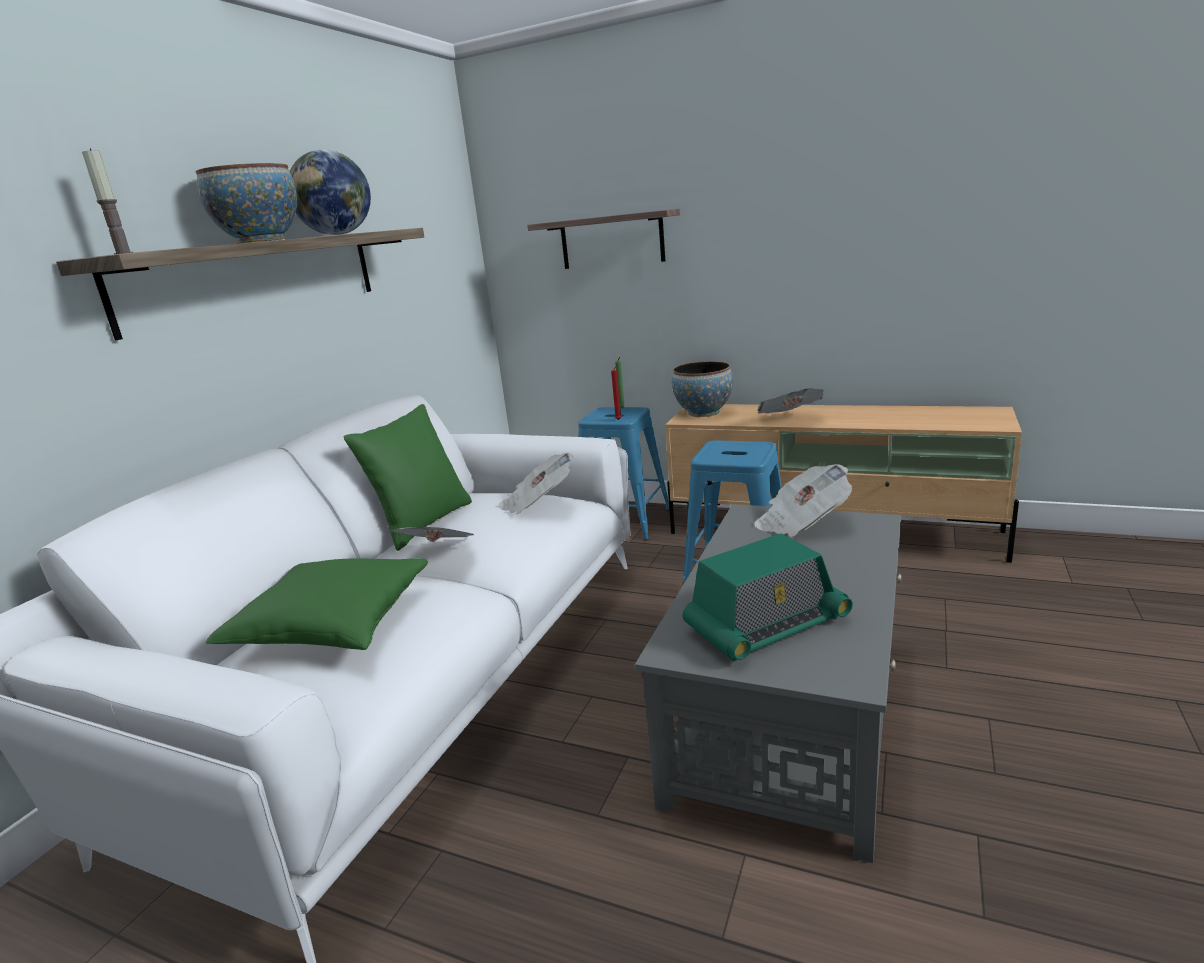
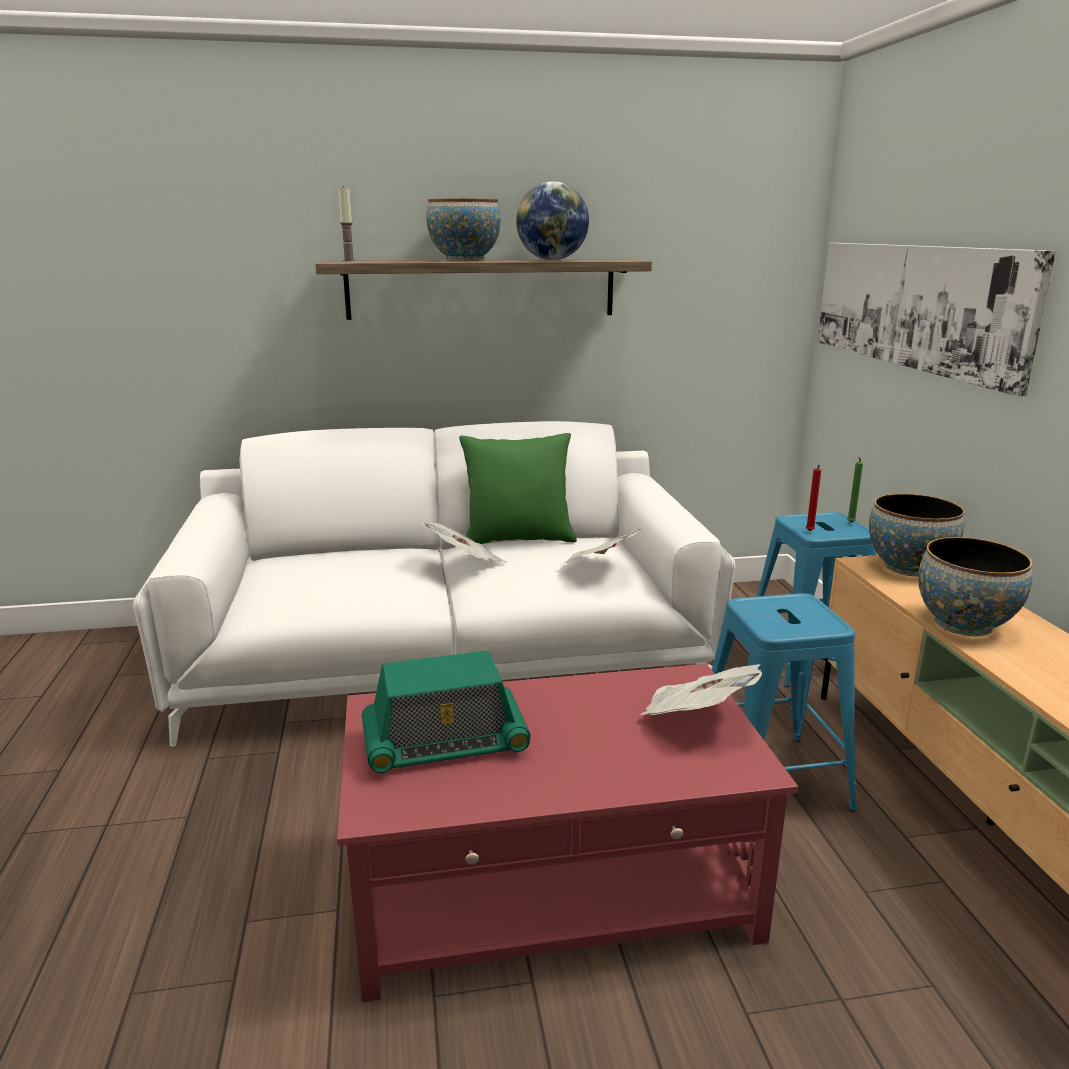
camera: 55 degrees right, 0 degrees up
(333, 625) = (339, 567): green pillow -> none
(611, 240) = (915, 306): shelf -> picture
(766, 625) = (445, 743): radio -> radio turned 45 degrees counterclockwise
(789, 419) = (963, 624): newspaper -> bowl
(790, 710) = (553, 887): grey coffee table -> red coffee table

